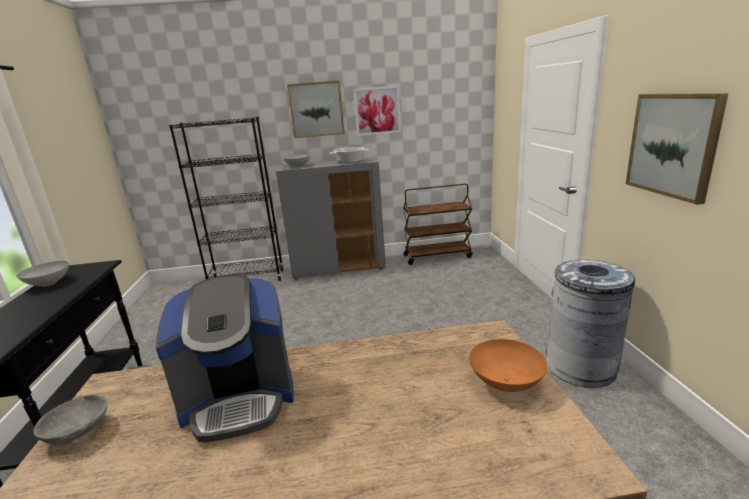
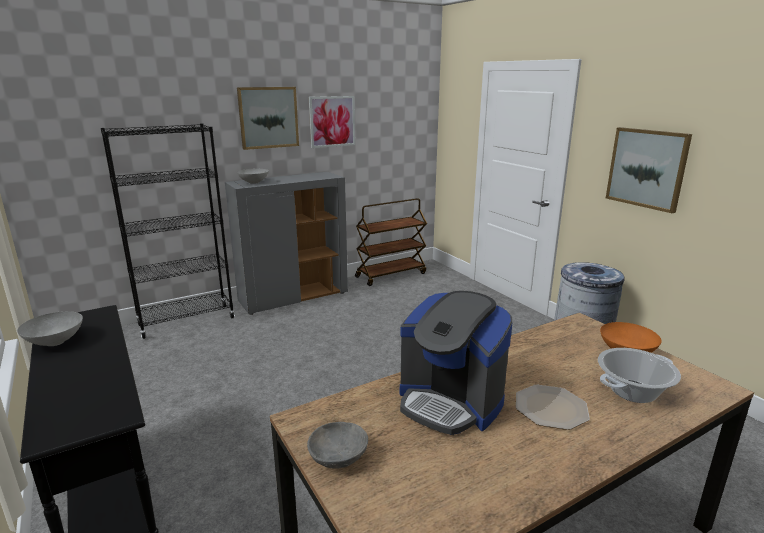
camera: 25 degrees left, 0 degrees up
(240, 398) = (450, 402): coffee machine -> coffee machine turned 75 degrees clockwise
(328, 433) = (550, 408): none -> plate
(350, 161) = (311, 177): cooking pot -> cooking pot (632, 391)

